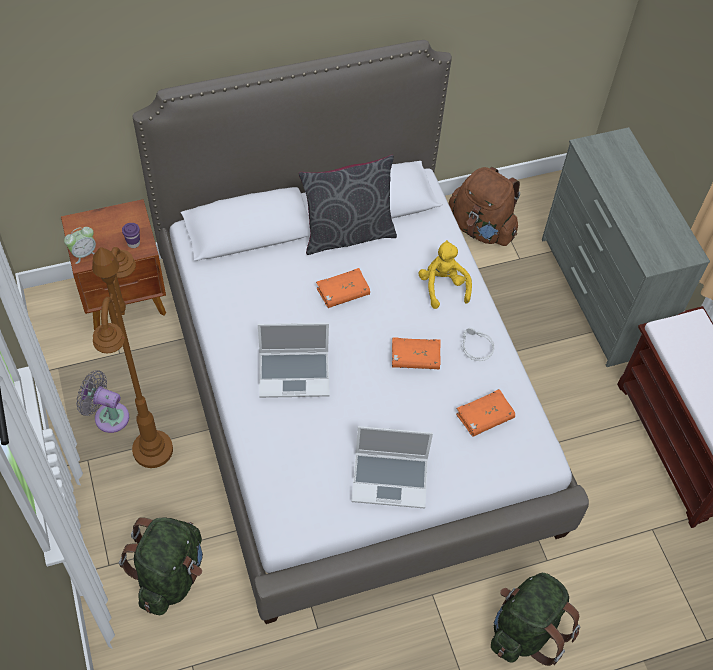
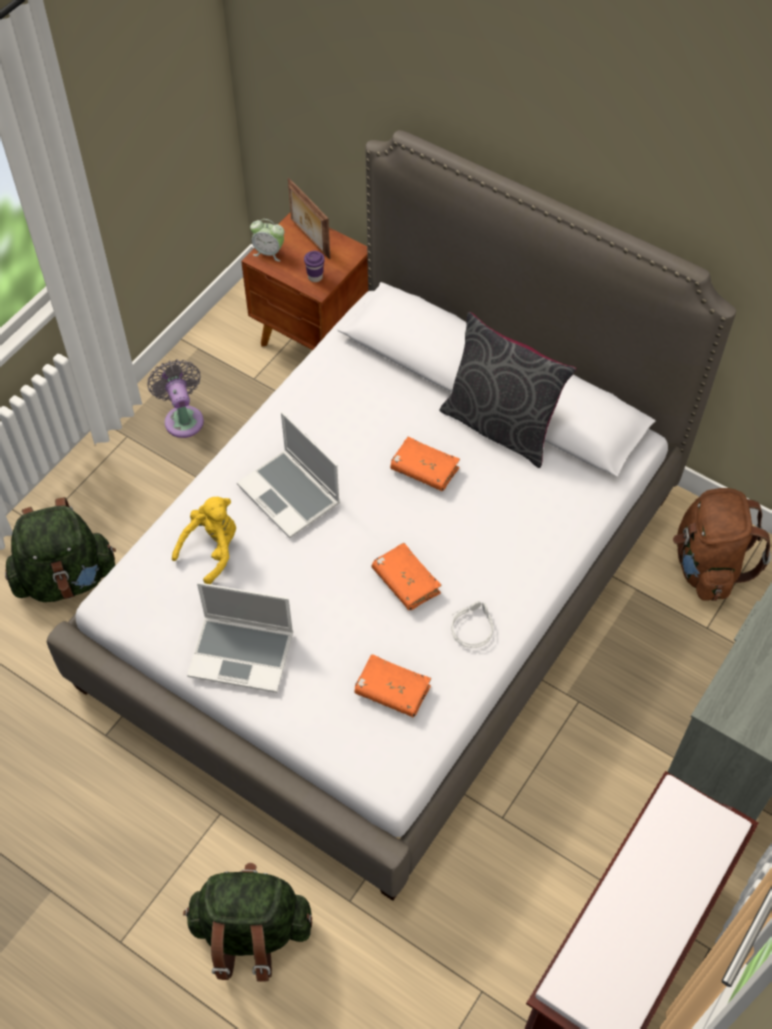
camera: 55 degrees right, 0 degrees up
(97, 225) = (309, 239): none -> picture frame
(152, 449) = (179, 474): brown floor lamp -> none
(391, 479) = (243, 654): laptop -> laptop turned 45 degrees counterclockwise
(443, 286) = (520, 548): yellow plush toy -> yellow plush toy (212, 549)

